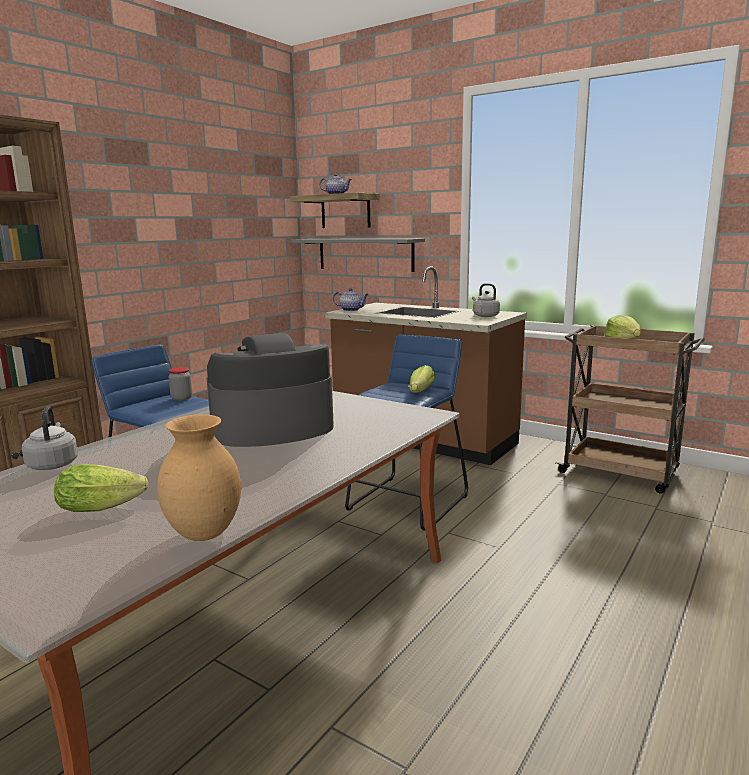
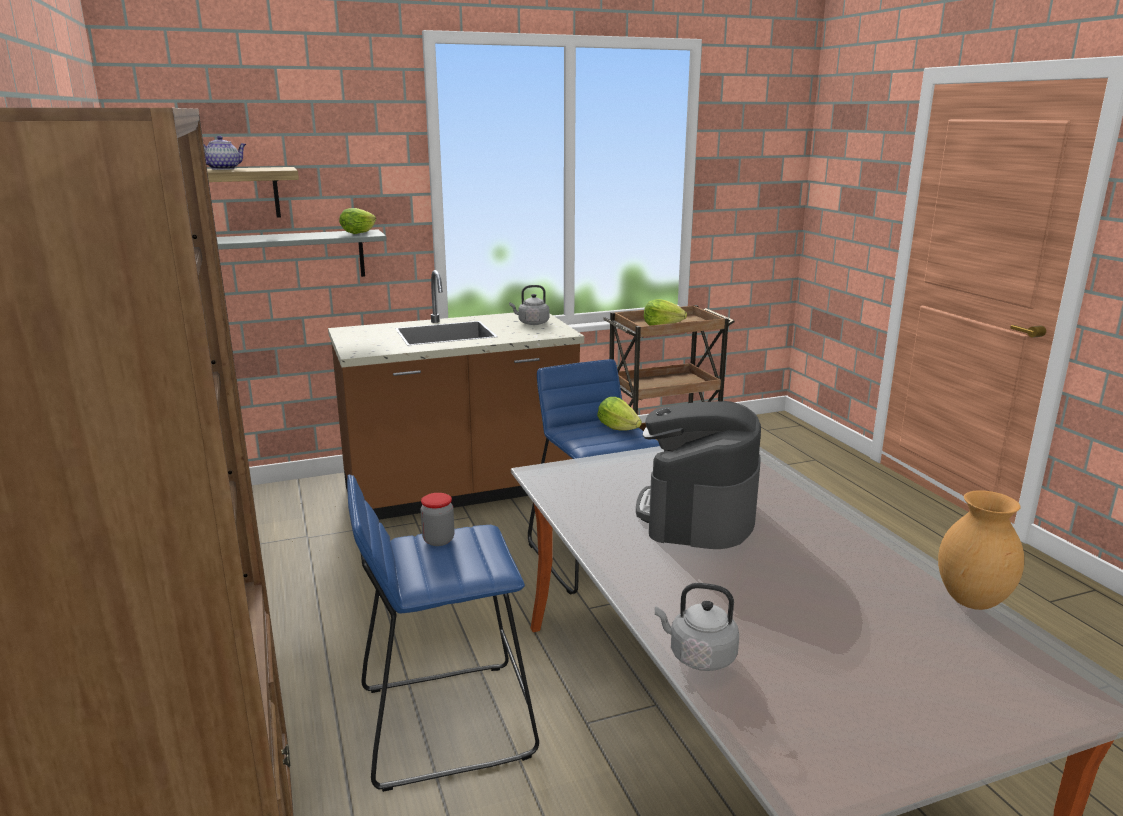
camera: 55 degrees left, 5 degrees up
(105, 506) = (873, 639): lettuce -> lettuce (360, 232)
(351, 310) = (360, 347): teapot -> none

